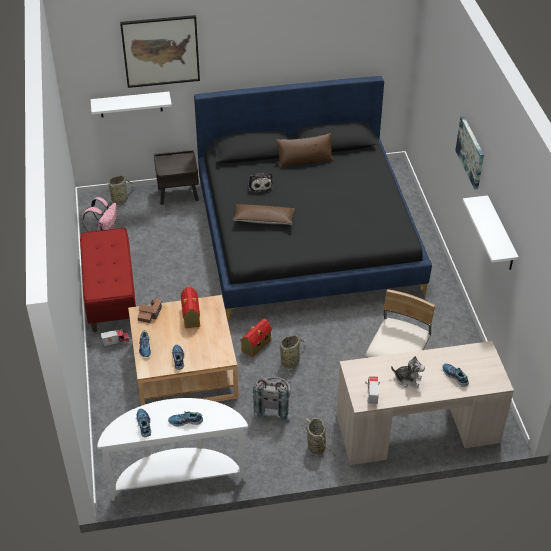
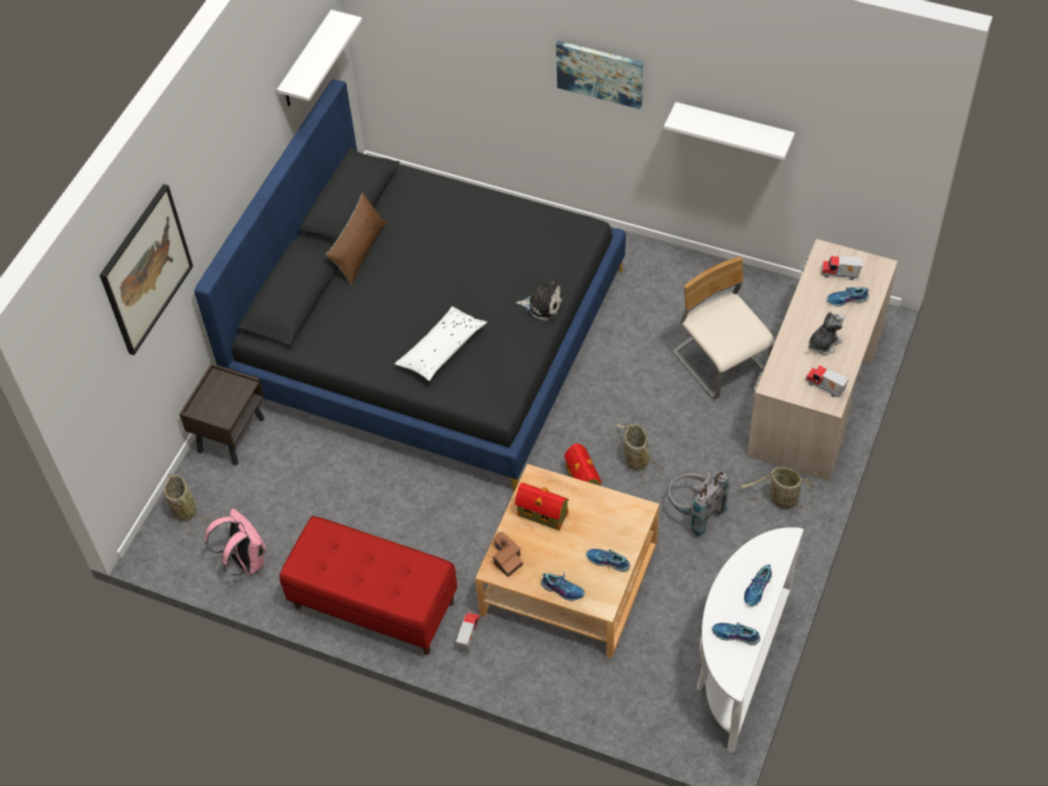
camera: 55 degrees left, 10 degrees up
(131, 104) = (138, 374): white shelf -> white shelf (306, 61)
(259, 185) = (370, 322): plush toy -> plush toy (542, 305)
(264, 220) = (441, 349): brown pillow -> white pillow
(473, 365) = (840, 275): none -> toy truck

